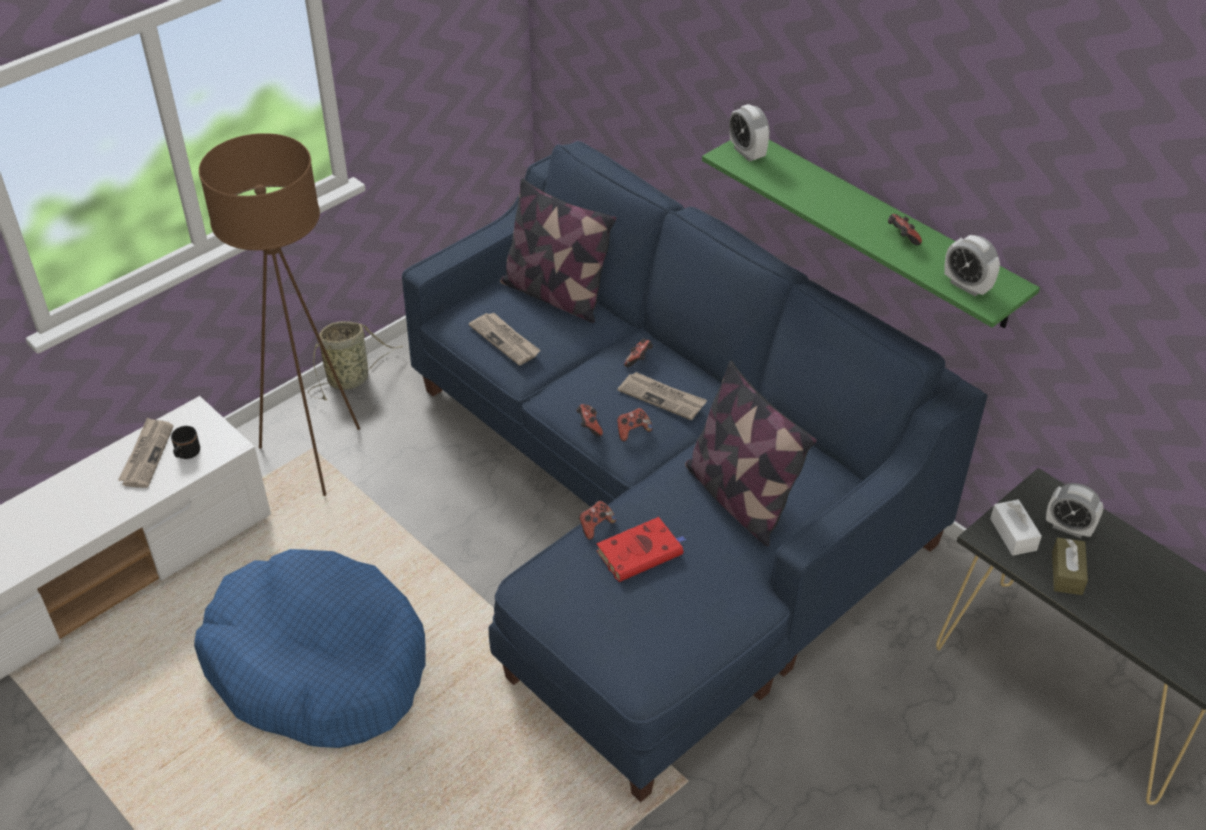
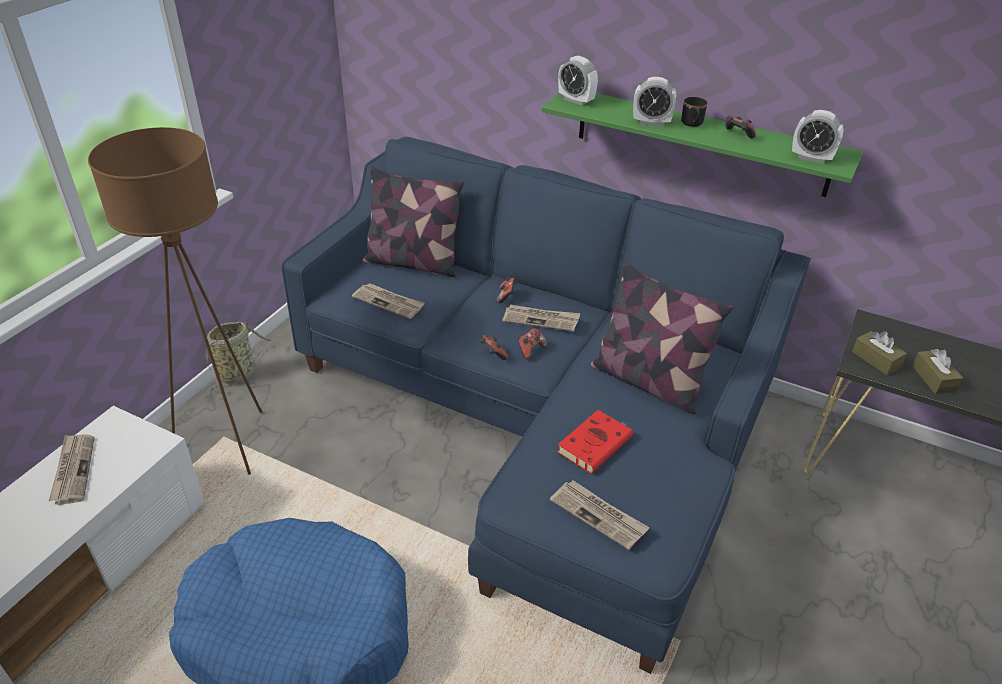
camera: 20 degrees left, 5 degrees down
(186, 454) = (116, 460): black mug -> black mug (692, 124)
(595, 526) = (542, 431): game controller -> none
(604, 625) = (599, 515): none -> newspaper
(1013, 534) = (876, 359): white tissue box -> brown tissue box
(1068, 528) = (909, 346): alarm clock -> alarm clock (651, 122)

